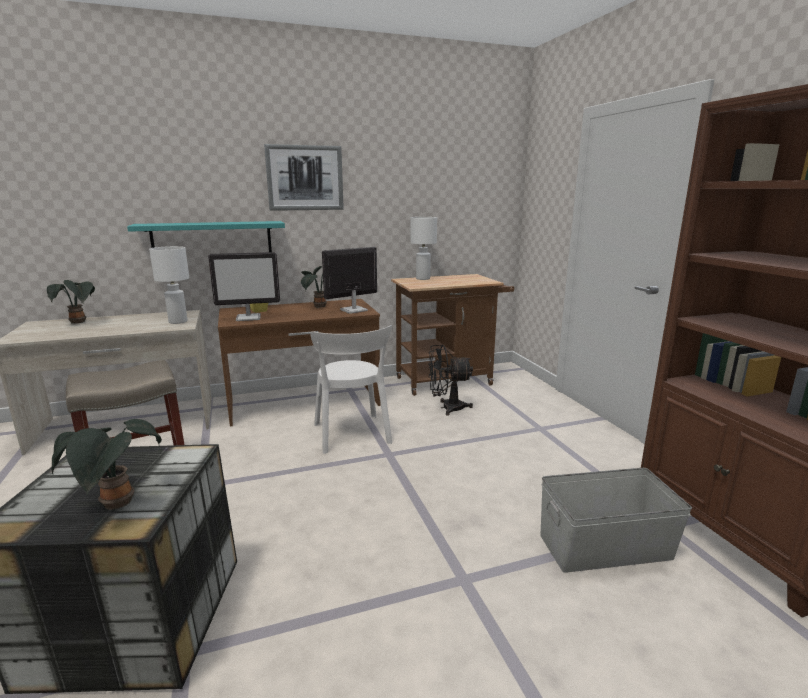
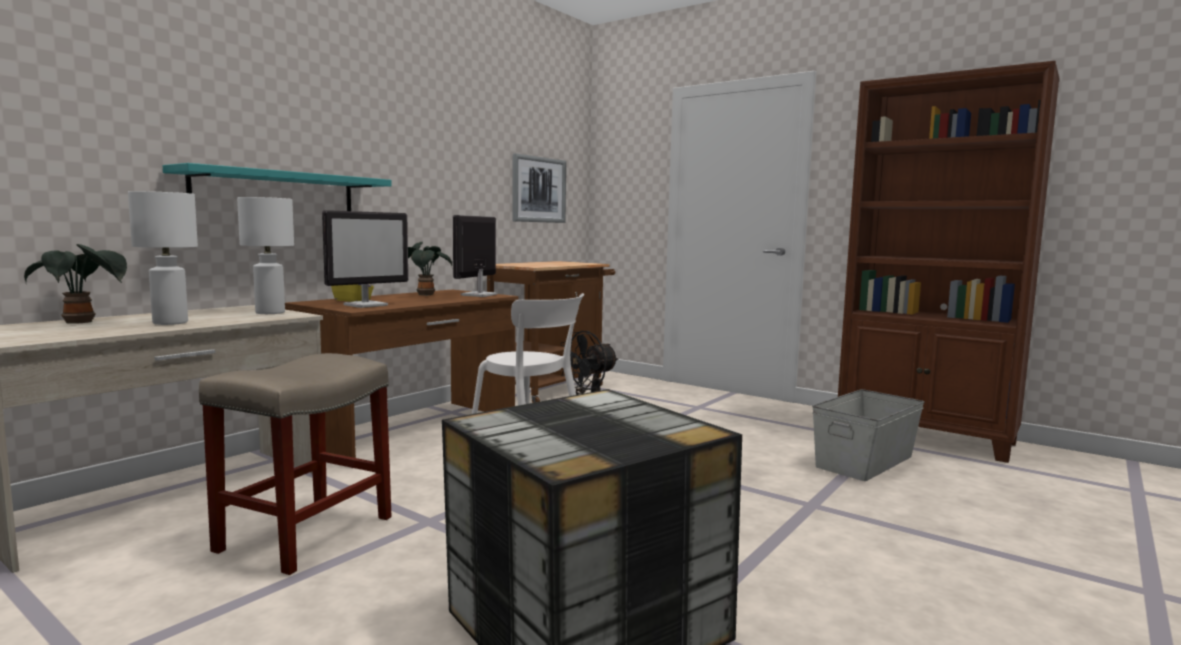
camera: 35 degrees left, 10 degrees down
(117, 505) = (642, 428): potted plant -> none
(305, 178) = (392, 127): picture -> picture (538, 189)
(423, 279) = (519, 263): white table lamp -> white table lamp (171, 323)

